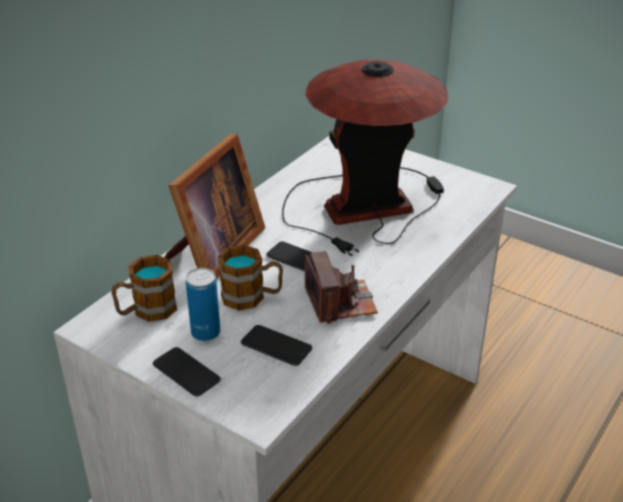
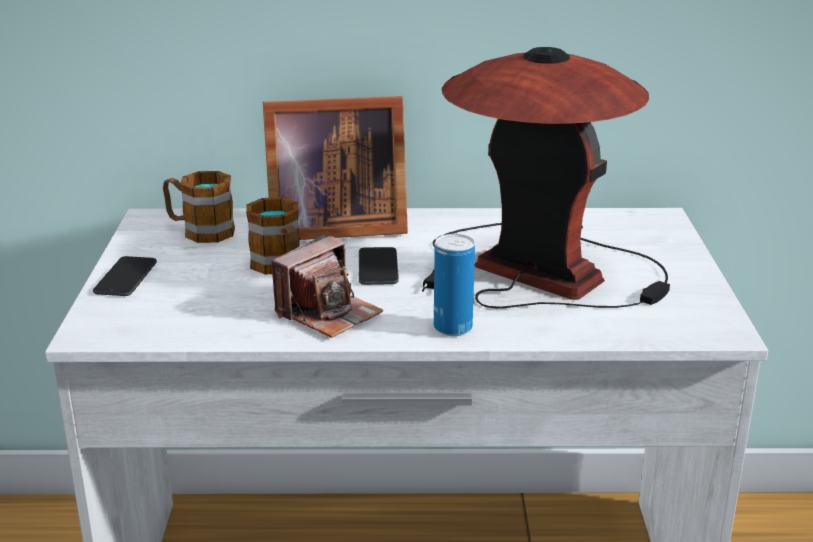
camera: 55 degrees right, 10 degrees down
(205, 333) = (195, 266): can -> can (453, 328)
(276, 346) = (211, 305): phone -> none

